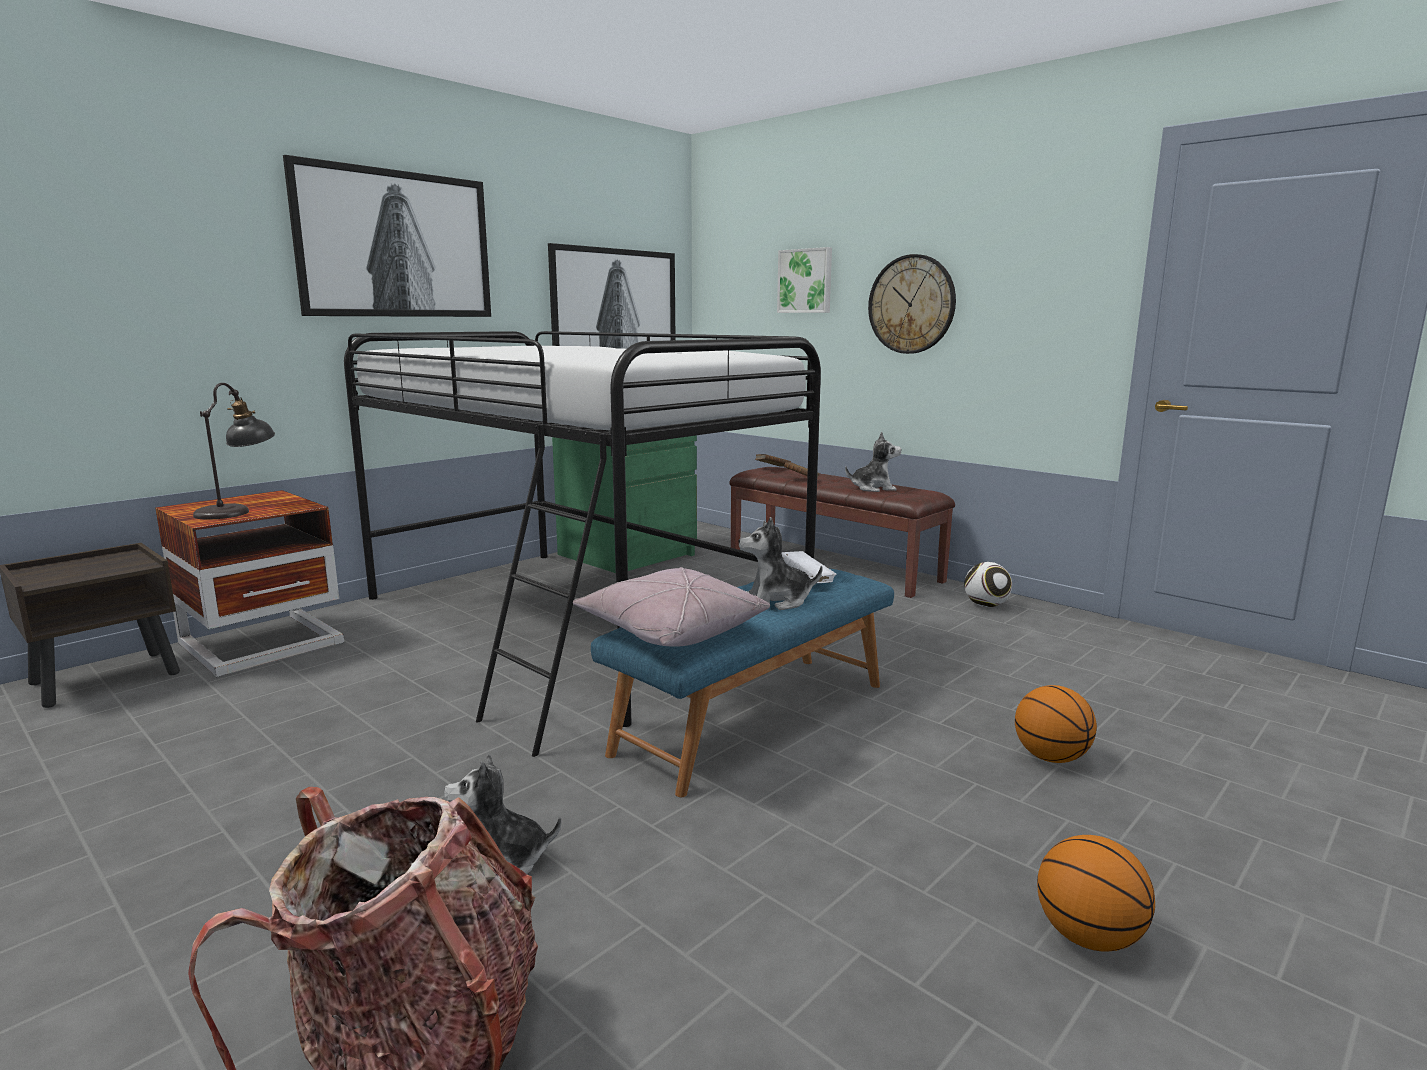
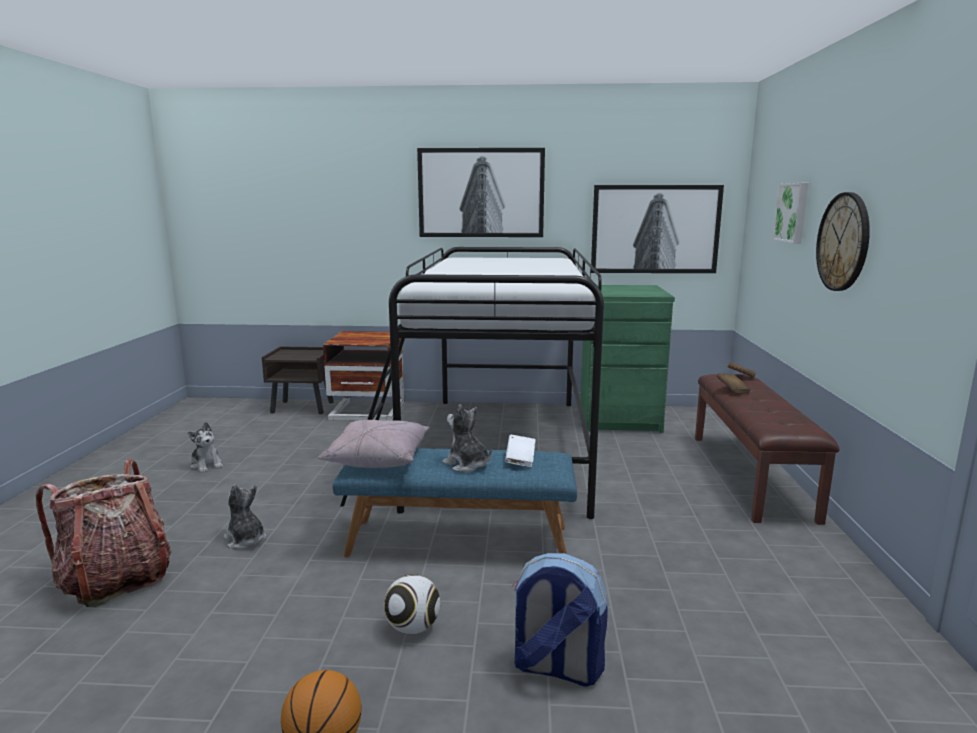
camera: 50 degrees right, 0 degrees up
(239, 509) = (359, 338): grey table lamp -> none
(873, 488) = (768, 413): plush toy -> plush toy (206, 465)
(986, 605) = (810, 557): football -> football (413, 628)
(1051, 758) = (556, 668): basketball -> backpack

